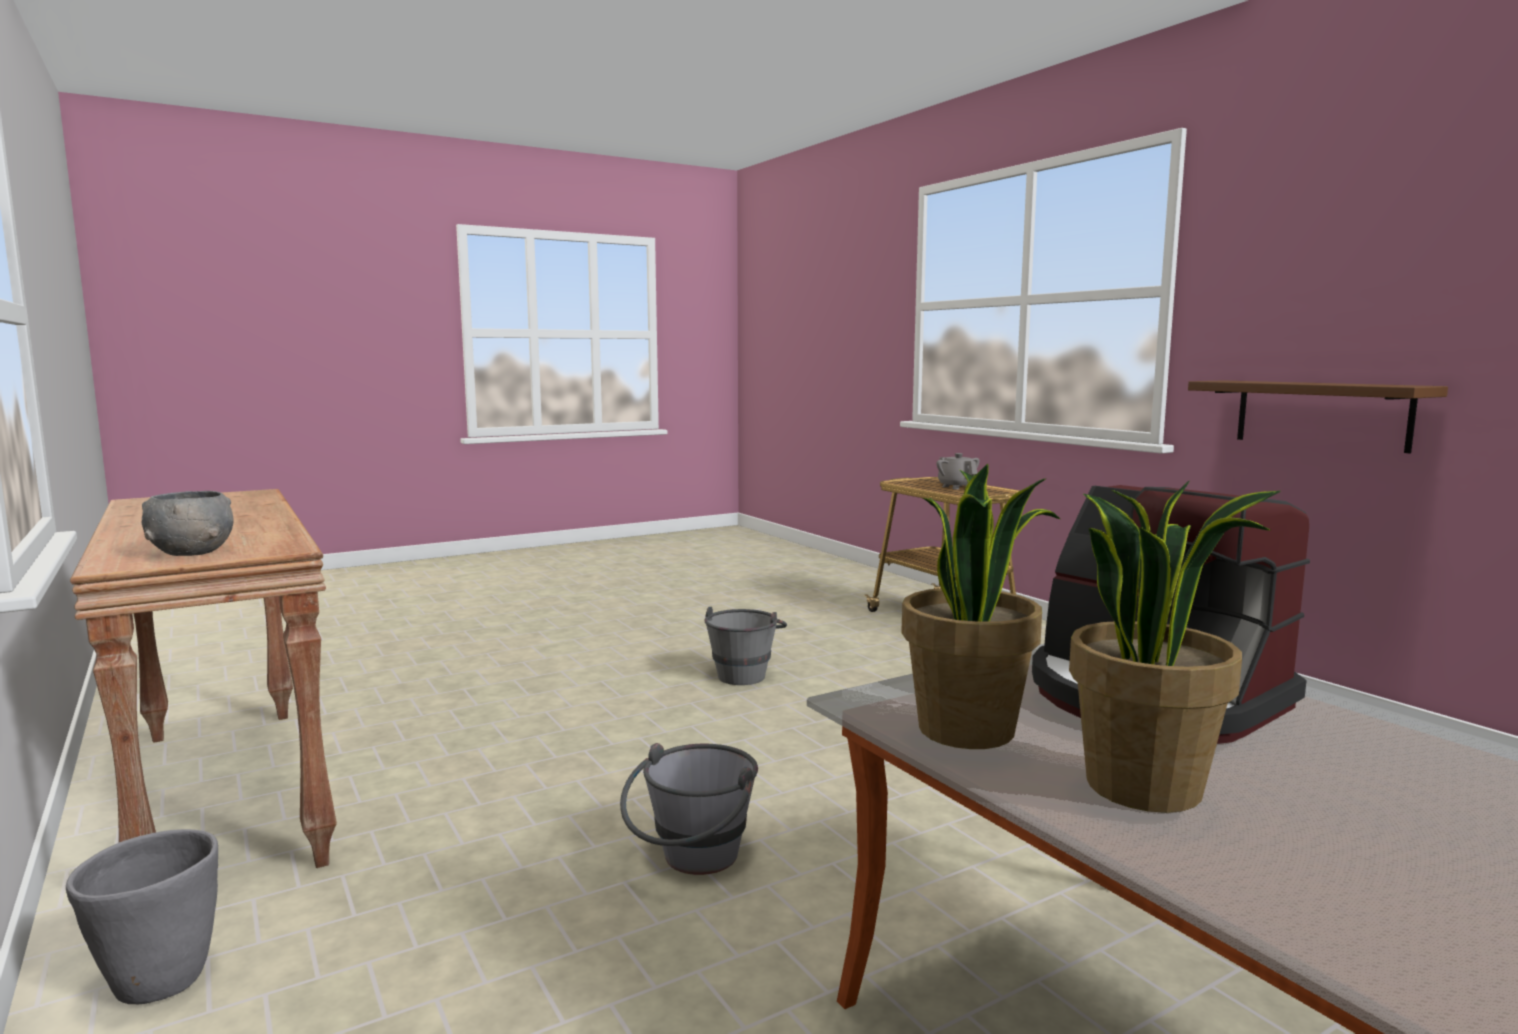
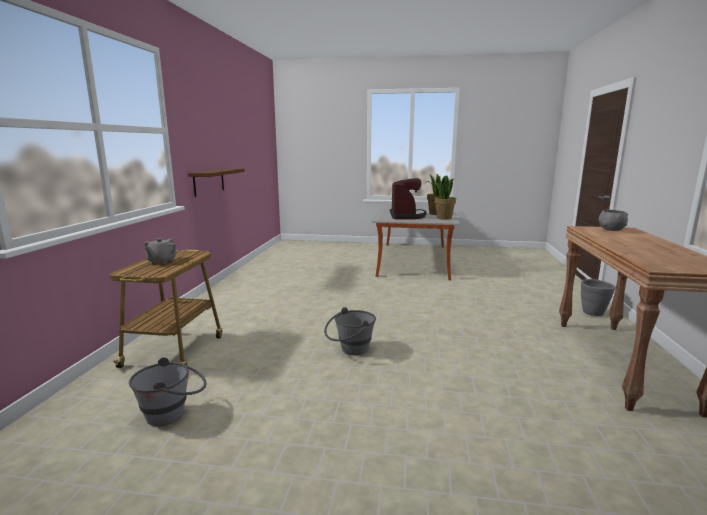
camera: 140 degrees left, 5 degrees up
(693, 863) = (456, 300): grey bucket -> grey bucket (173, 413)

